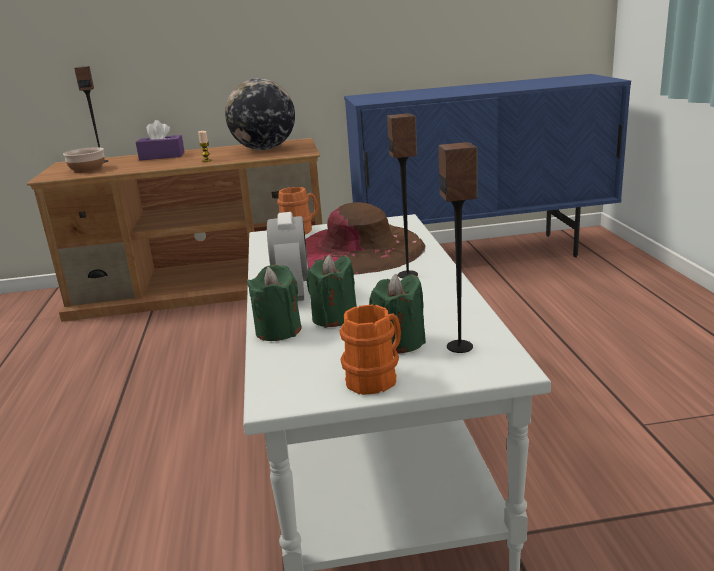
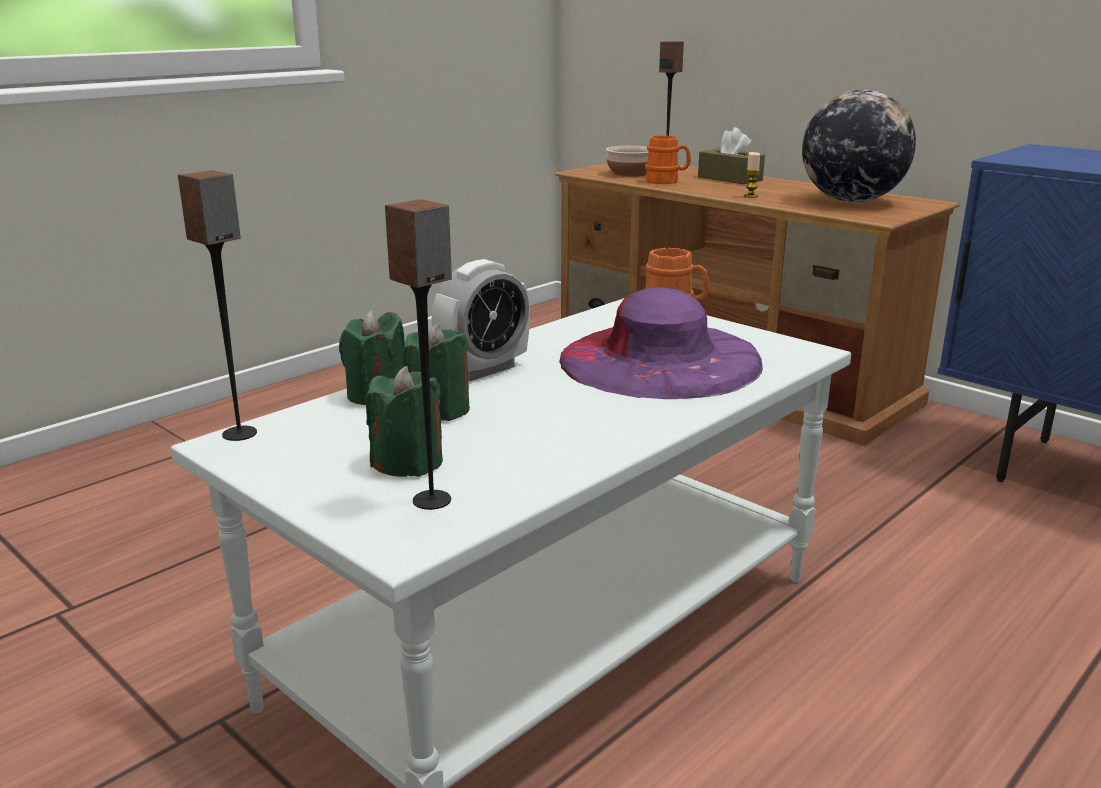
camera: 50 degrees right, 0 degrees up
(162, 156) = (729, 178): purple tissue box -> brown tissue box
(358, 250) = (659, 360): brown hat -> purple hat
(376, 376) = (310, 476): orange mug -> orange mug (666, 181)
(408, 275) = (617, 410): speaker -> speaker (240, 434)

